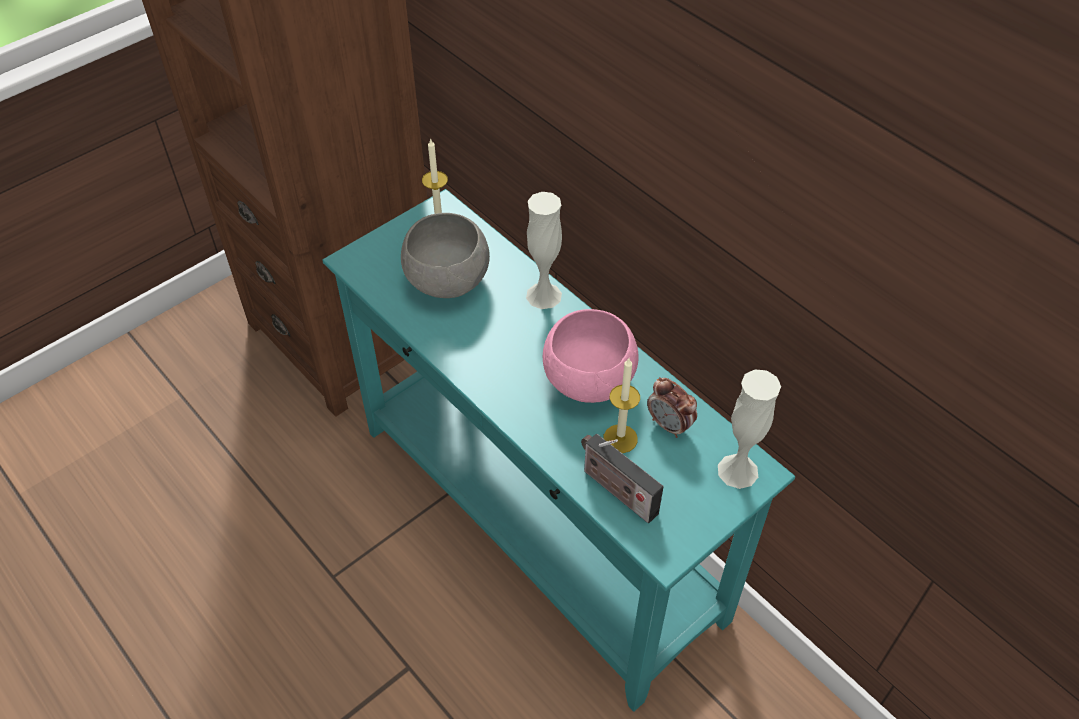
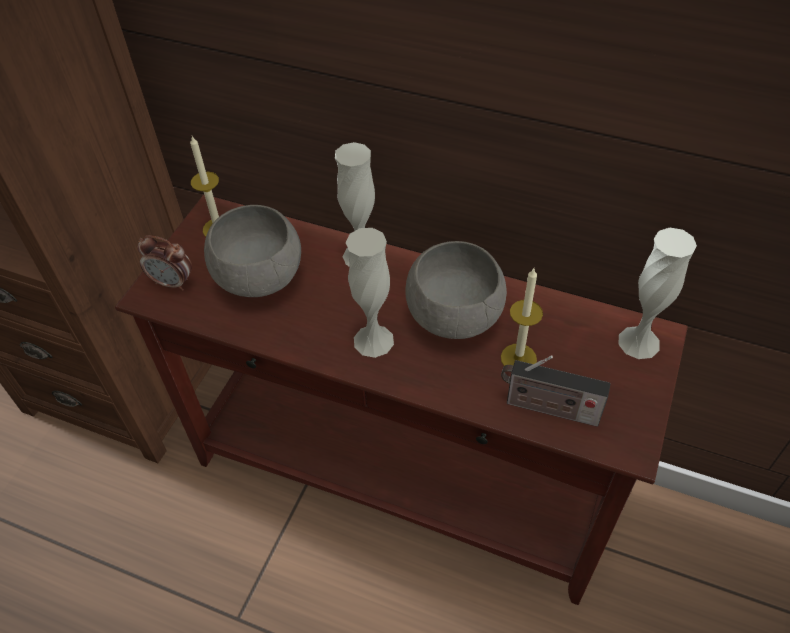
camera: 25 degrees left, 0 degrees up
(508, 372) = (373, 340): none -> white vase
(541, 522) = (403, 474): turquoise console table -> brown console table
(590, 381) = (455, 317): pink bowl -> grey bowl
(669, 425) = (553, 327): alarm clock -> alarm clock (173, 282)

